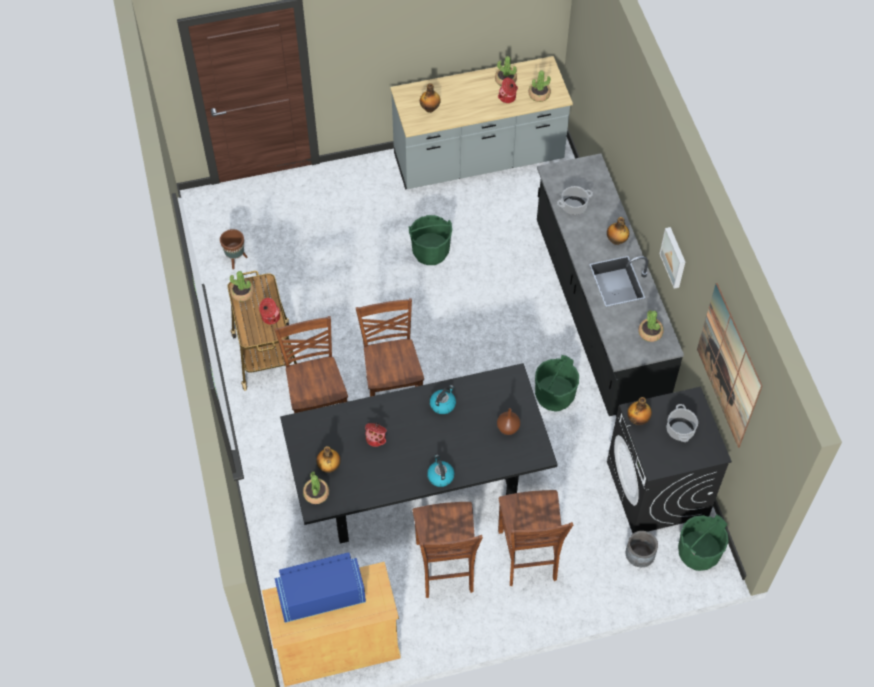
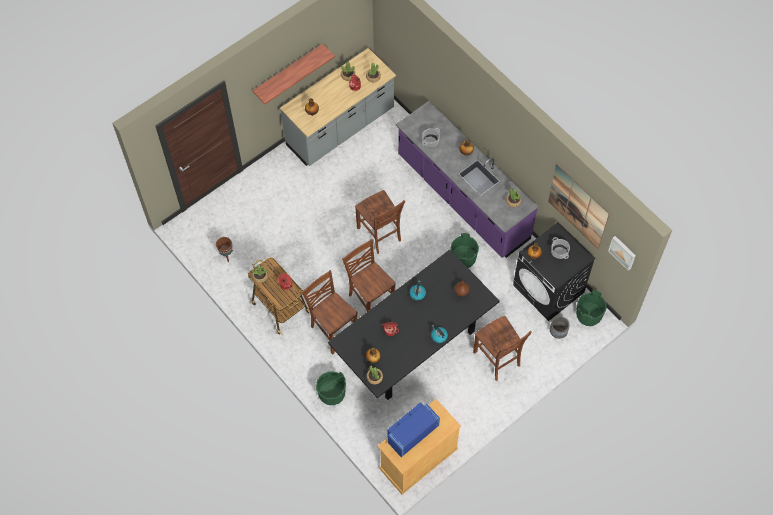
camera: 25 degrees left, 5 degrees up
(413, 34) = (288, 72): none -> shelf
(430, 251) = (343, 199): green bucket -> green bucket (332, 394)
(445, 568) = (455, 387): brown chair -> brown chair (380, 234)
(597, 314) = (462, 198): black counter -> purple counter
(674, 257) = (514, 153): picture -> picture (623, 252)

